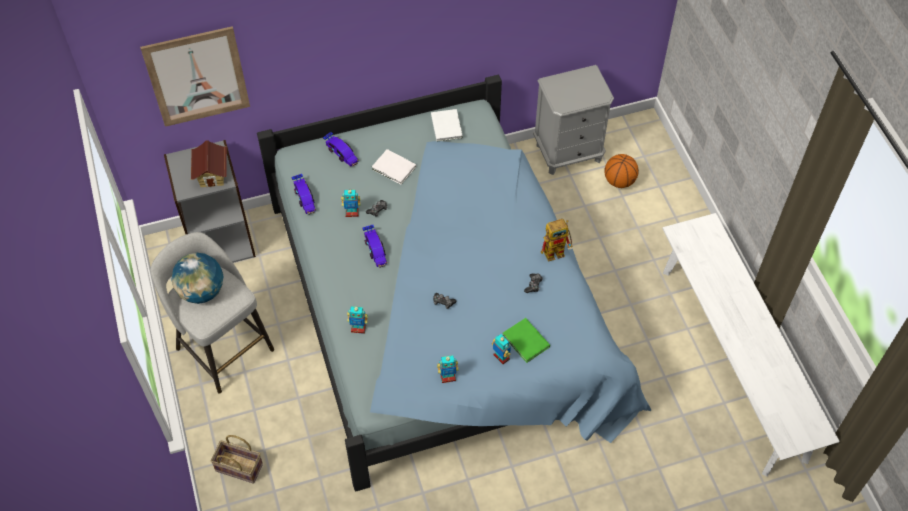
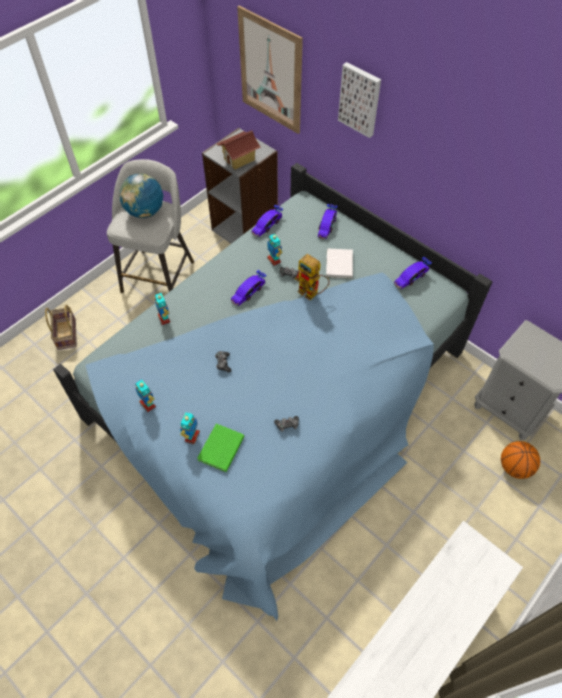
camera: 60 degrees right, 0 degrees up
(315, 33) = (360, 99): none -> picture
(447, 125) = (411, 277): white book -> toy car
(557, 251) = (339, 427): toy robot -> toy robot (312, 293)

